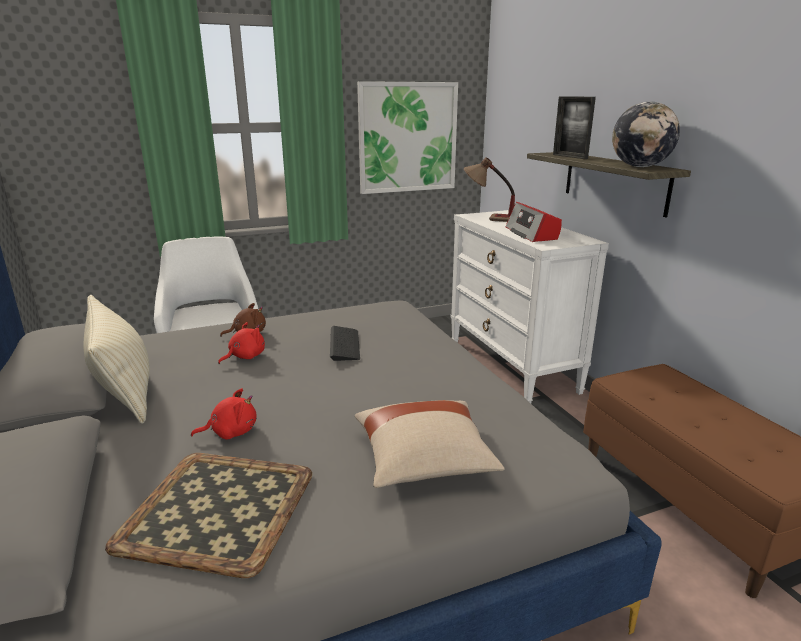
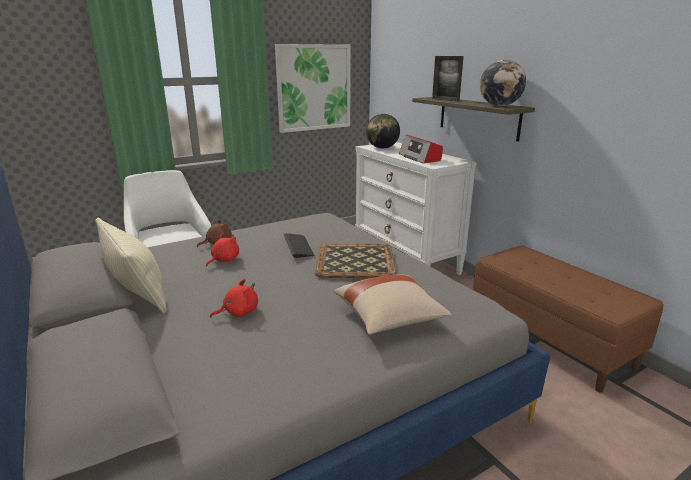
camera: 10 degrees left, 0 degrees up
(219, 510) = (255, 363): tray -> tray (356, 261)
(487, 218) = (382, 148): table lamp -> globe

